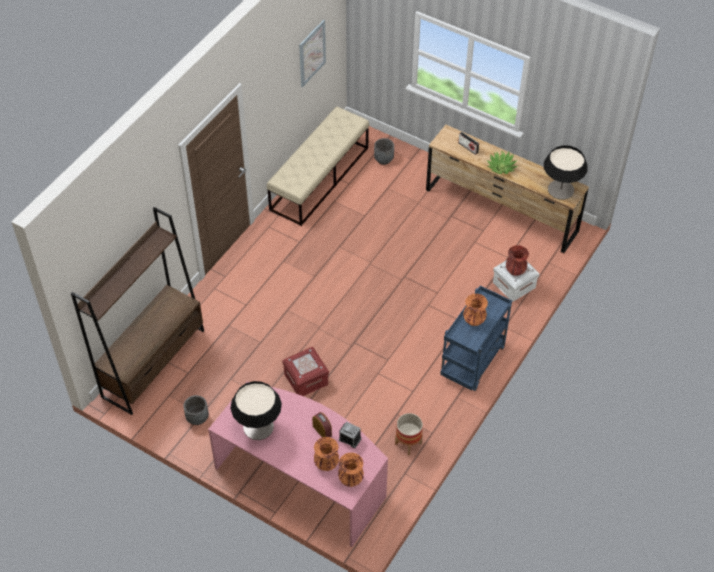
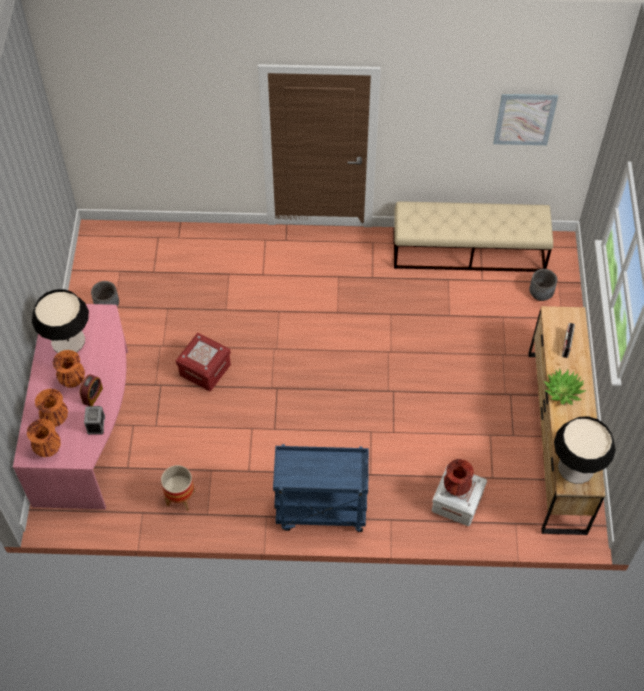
camera: 60 degrees right, 5 degrees up
(154, 363) = (148, 240): brown bookcase -> none
(474, 320) = (320, 466): orange vase -> orange vase (72, 380)

